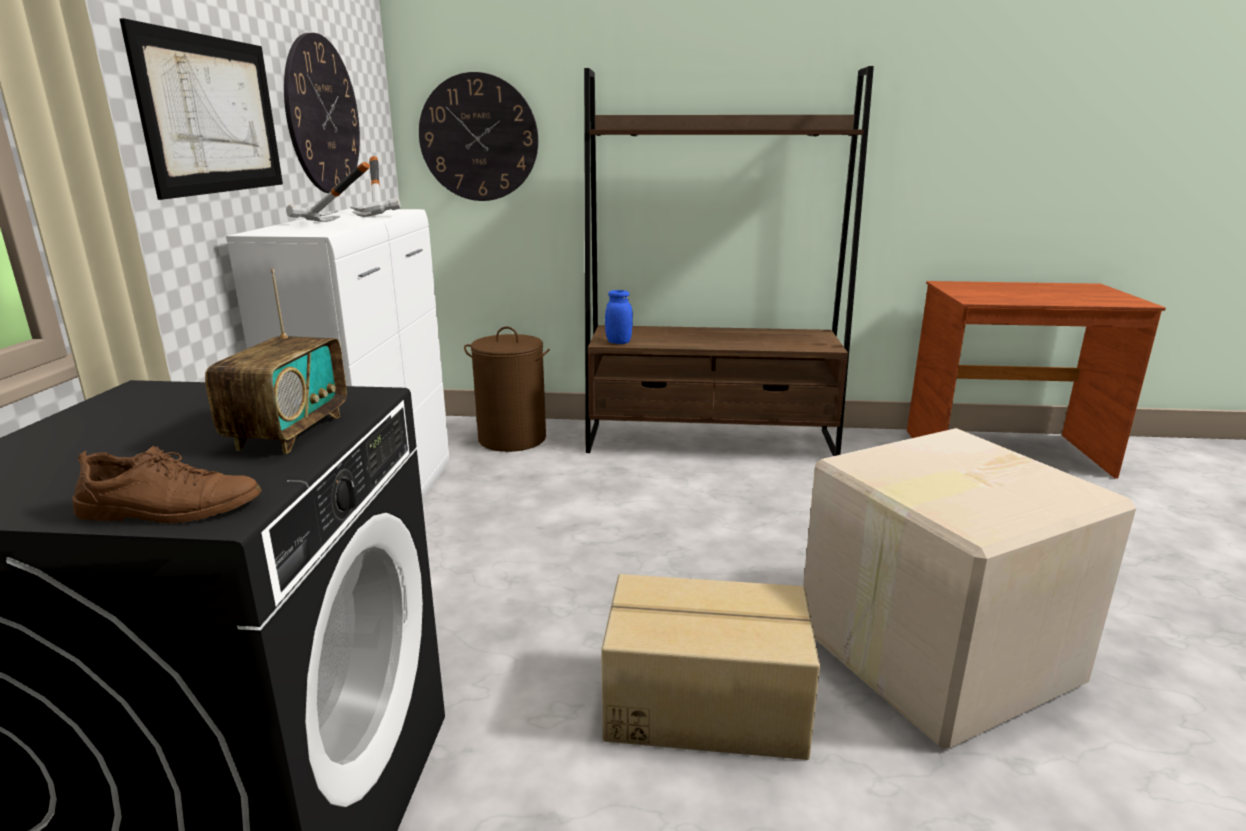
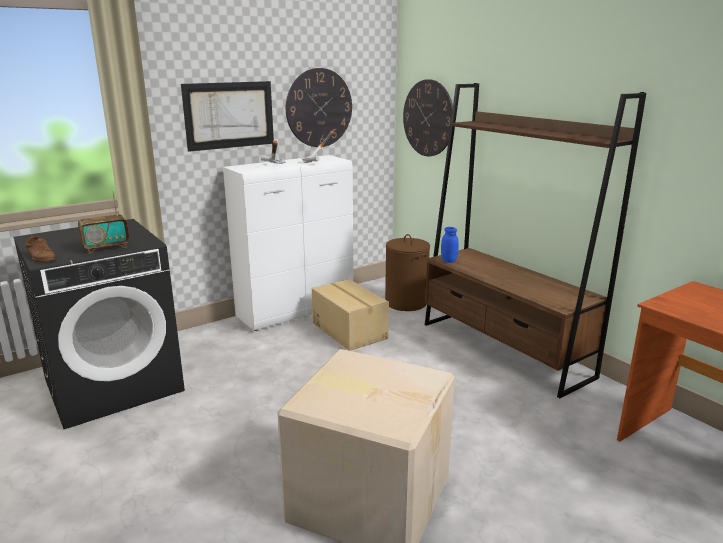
camera: 50 degrees right, 0 degrees up
(704, 702) = (252, 442): cardboard box -> cardboard box (350, 330)

